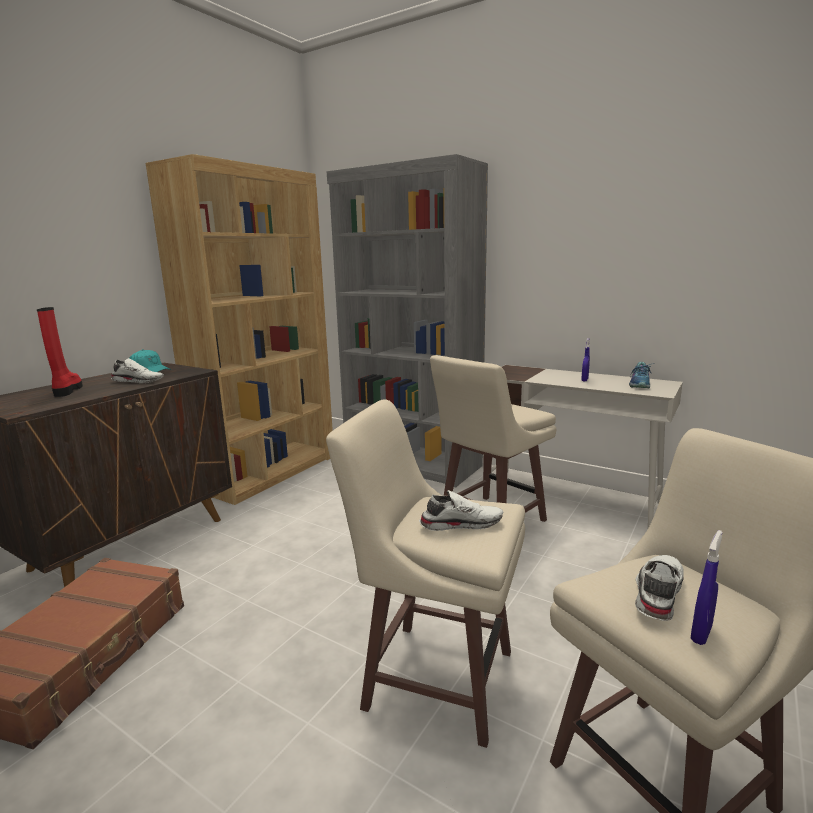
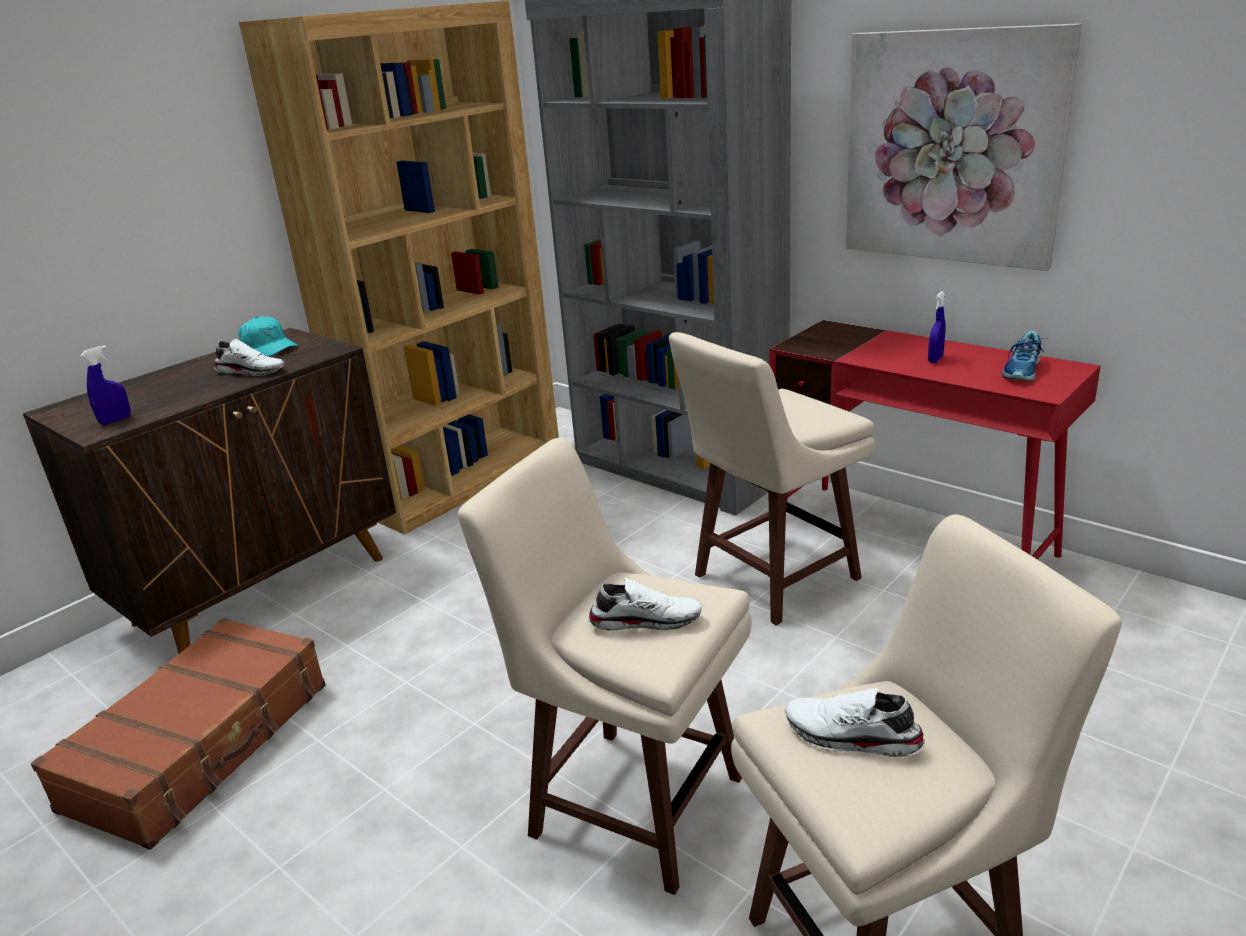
camera: 10 degrees right, 10 degrees up
(67, 390) = (157, 389): red boot -> none
(570, 496) = (914, 538): white desk -> red desk
(586, 258) = (952, 148): none -> picture
(656, 593) = (851, 738): white shoe -> white shoe turned 105 degrees counterclockwise
(701, 633) = (875, 795): blue spray bottle -> blue spray bottle (115, 420)

